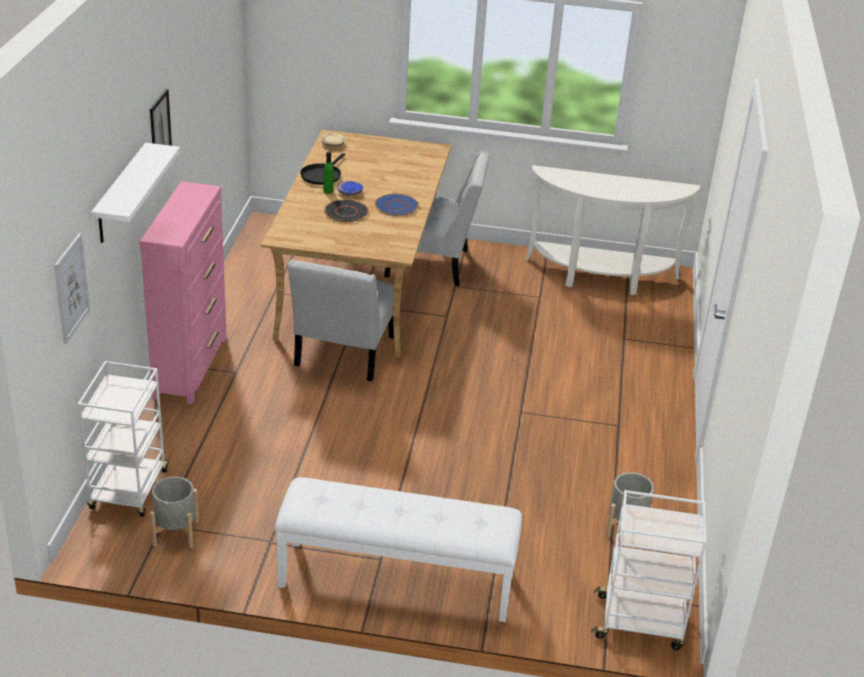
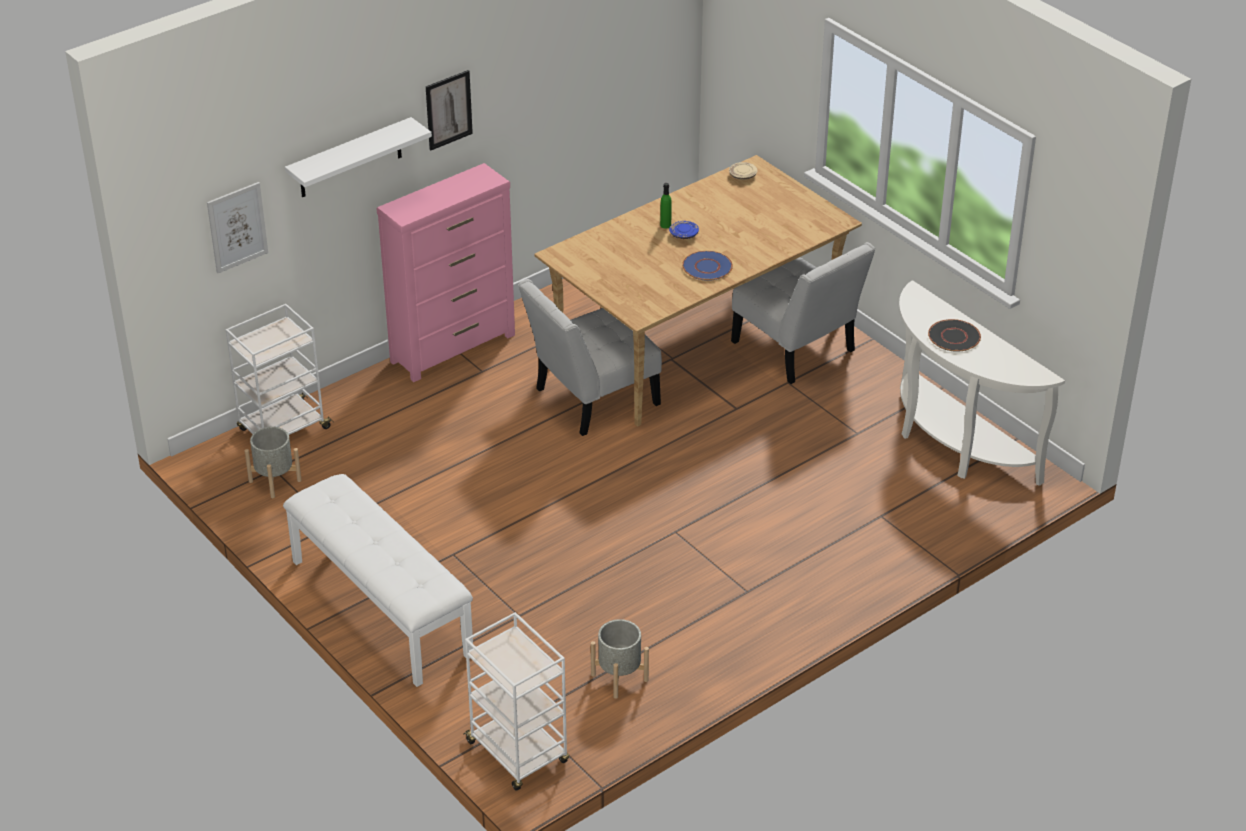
camera: 45 degrees right, 5 degrees up
(322, 175) = (684, 206): black frying pan -> none
(346, 212) = (651, 253): black plate -> black plate (954, 337)

